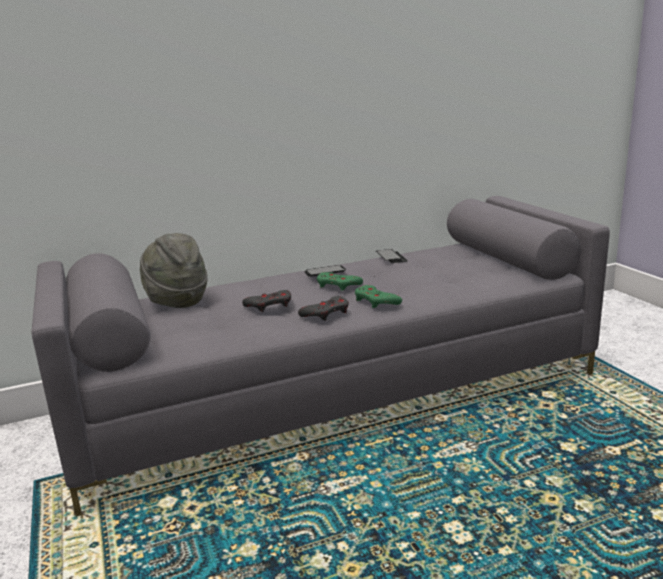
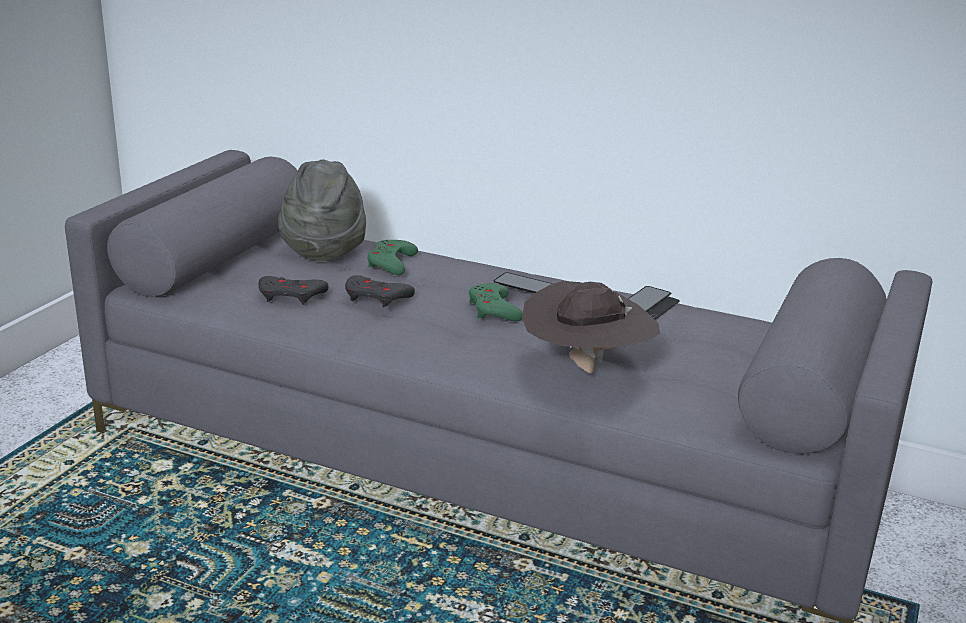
camera: 45 degrees right, 5 degrees up
(326, 313) = (398, 335): grey game controller -> grey game controller (291, 295)
(376, 301) = (477, 350): green game controller -> green game controller (391, 263)
(435, 286) = (586, 369): none -> brown hat

